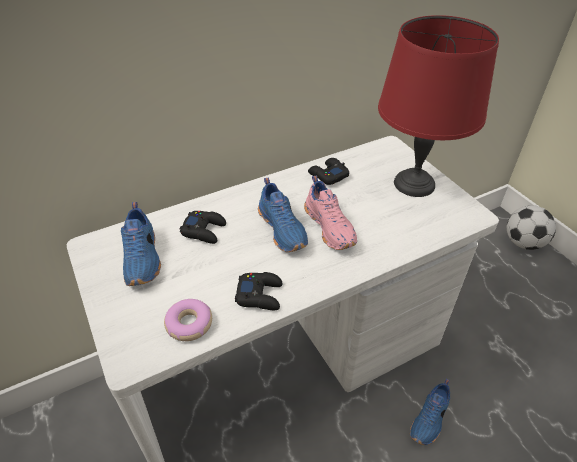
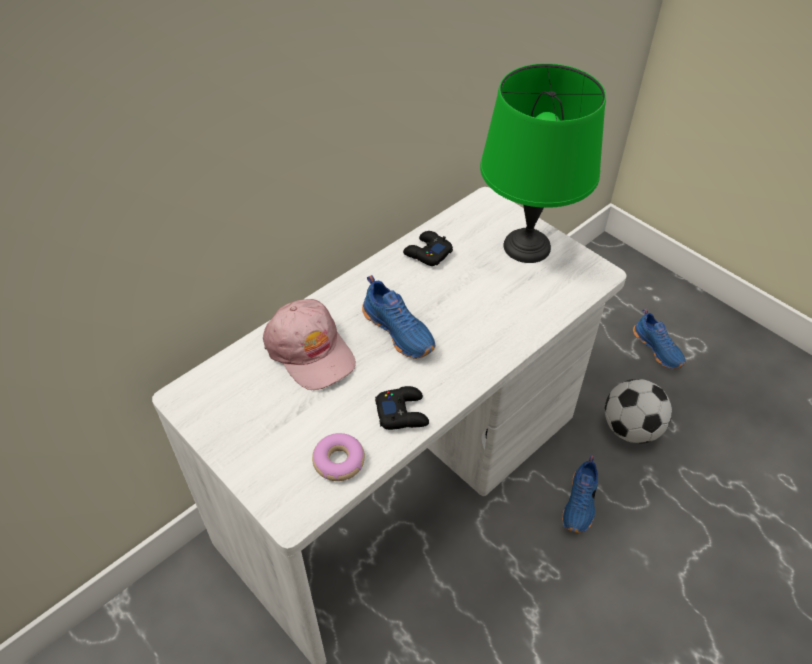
camera: 15 degrees left, 5 degrees up
(143, 258) = (254, 399): blue shoe -> blue shoe (658, 348)
(204, 230) = (310, 350): black game controller -> pink cap
(331, 227) = (451, 318): pink shoe -> none
(415, 184) = (528, 246): red table lamp -> green table lamp
(523, 242) = (640, 273): football -> football (630, 428)

